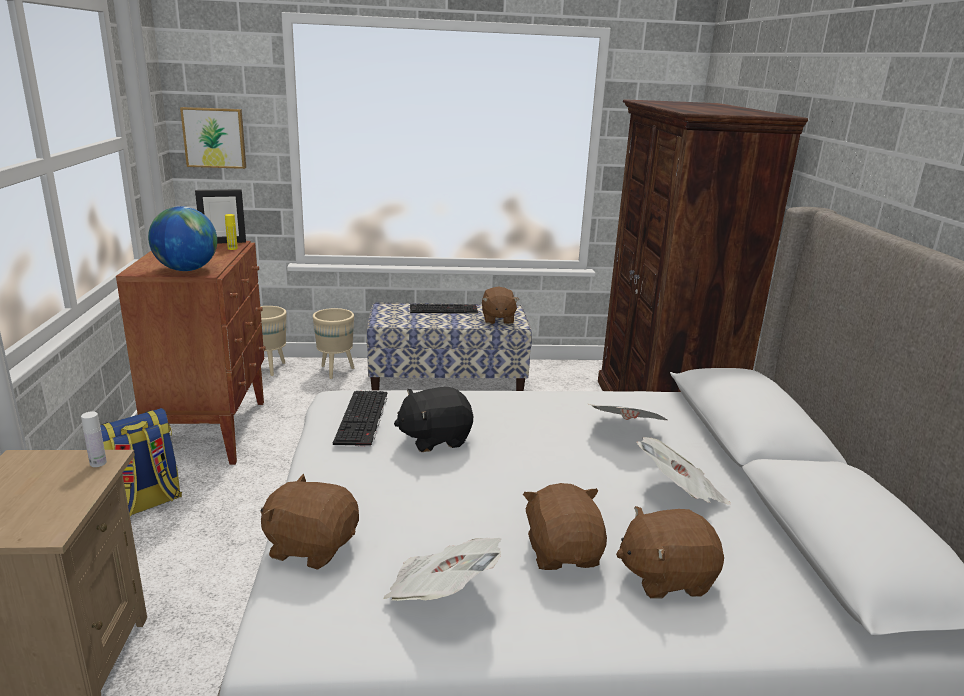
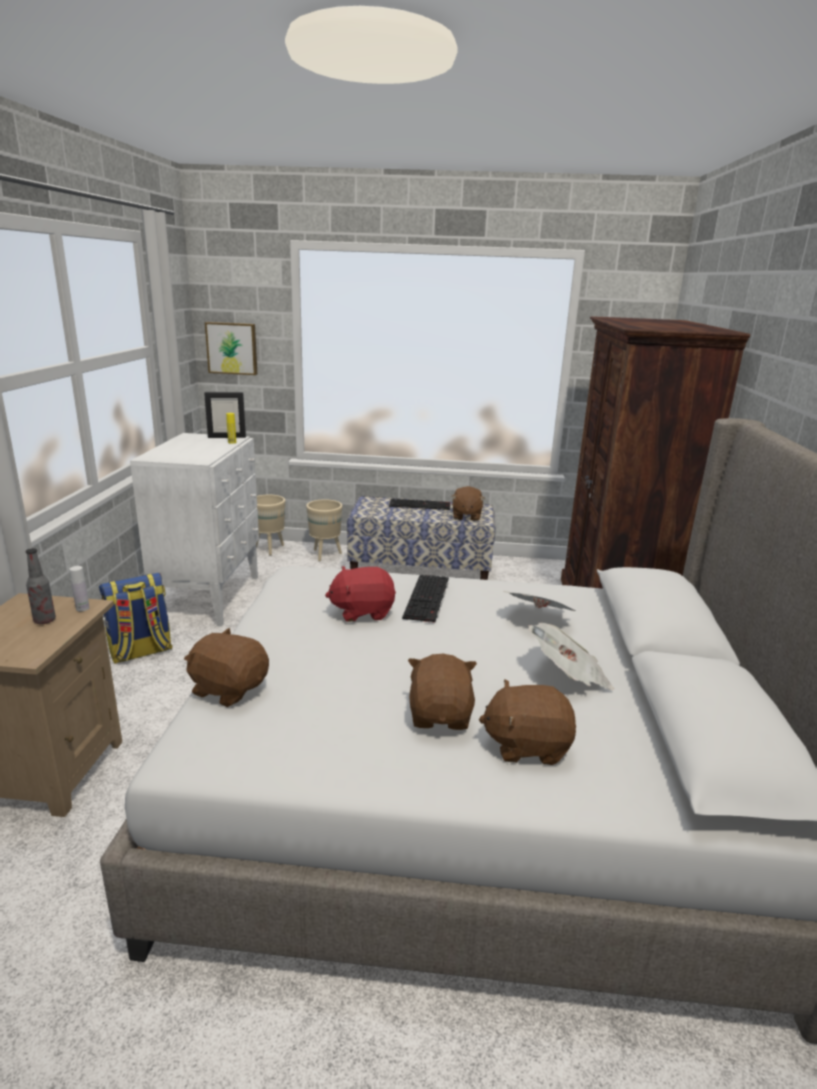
camera: 10 degrees right, 0 degrees up
(53, 483) = (44, 620): none -> bottle
(186, 270) = (187, 458): globe -> none
(213, 430) = (210, 597): brown dresser -> white dresser
(363, 418) = (307, 590): keyboard -> keyboard (428, 598)
(434, 439) = (362, 611): black plush toy -> red plush toy
(441, 593) = (322, 737): newspaper -> none

